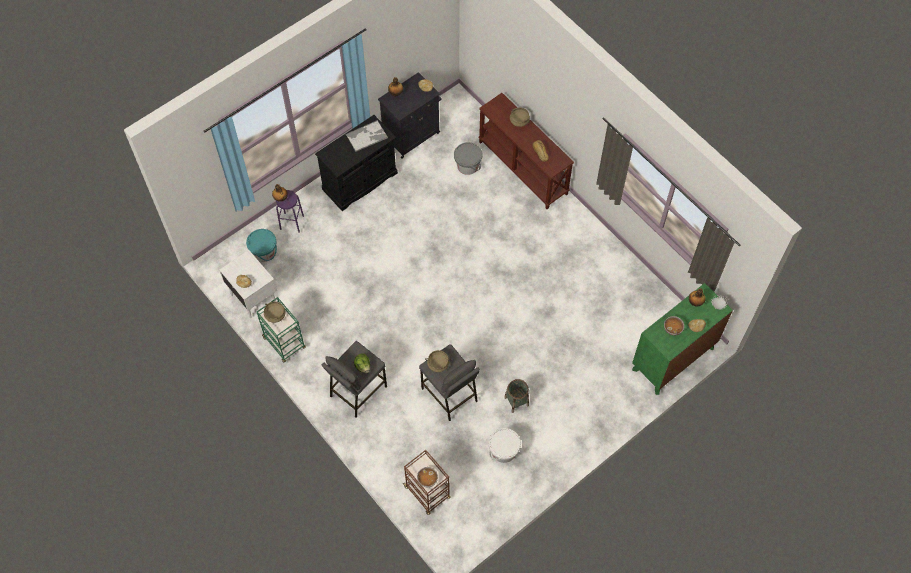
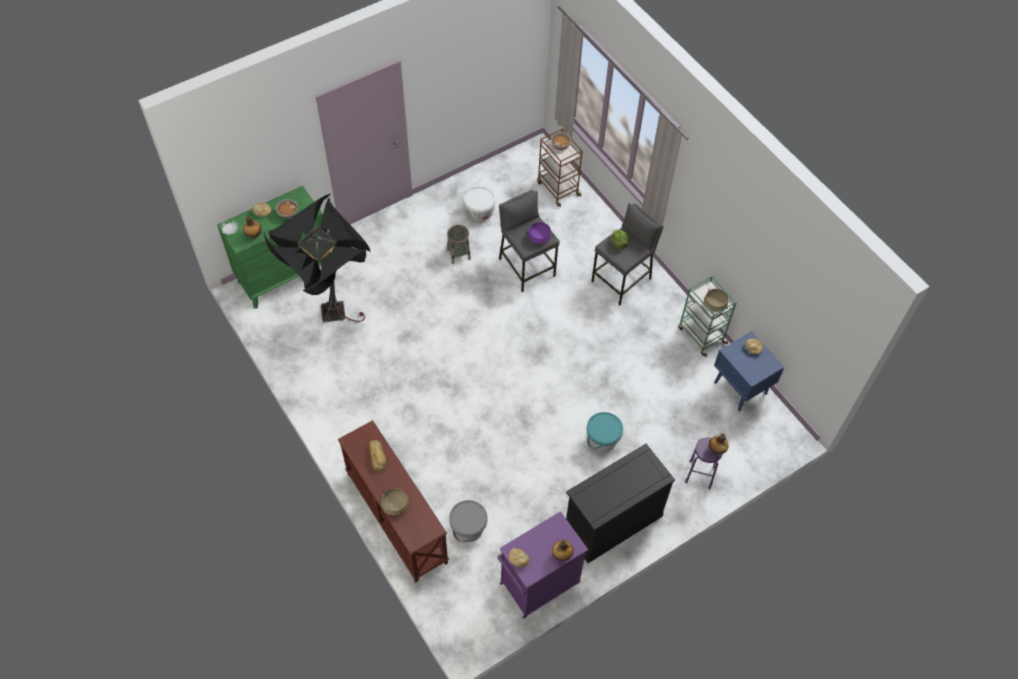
camera: 175 degrees left, 5 degrees down
(253, 297) = (740, 389): white nightstand -> blue nightstand
(264, 252) = (732, 440): turquoise bucket -> turquoise bucket (602, 440)
(367, 136) = (605, 496): tray -> none
(412, 135) = (538, 584): black cabinet -> purple cabinet
(438, 364) = (539, 238): beige cooking pot -> purple cooking pot
(616, 322) = (333, 318): none -> black floor lamp

